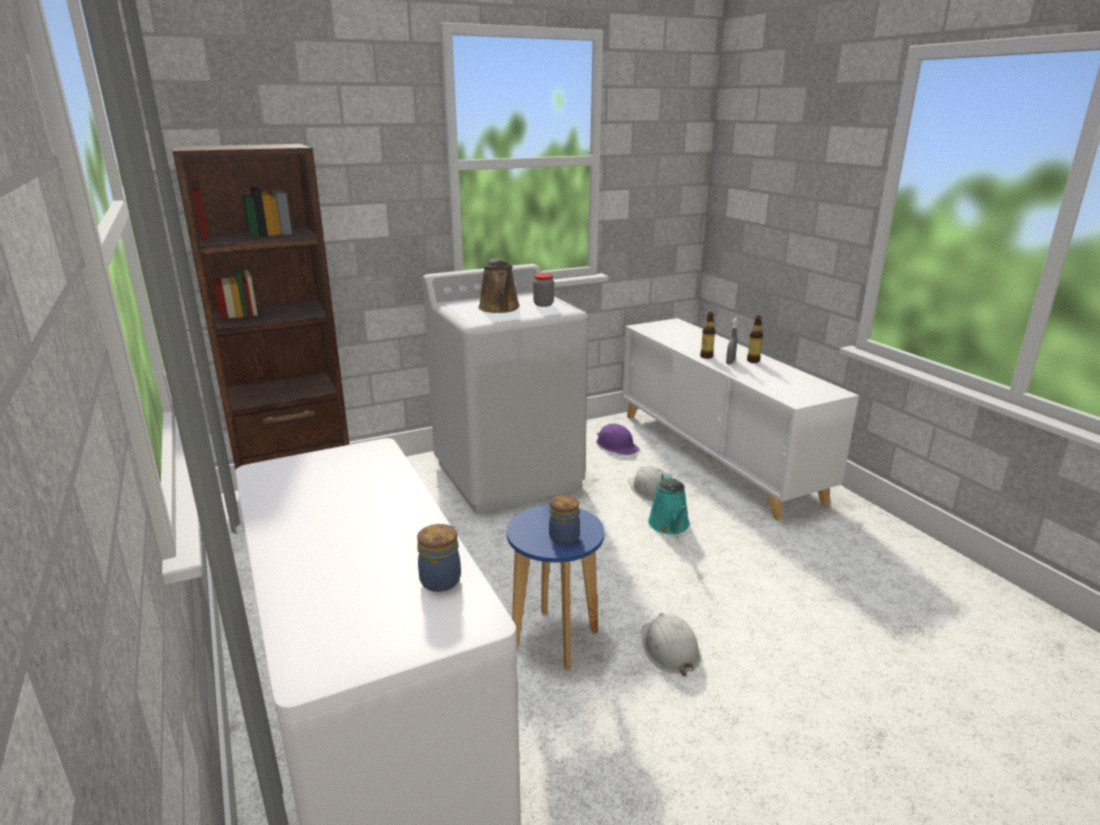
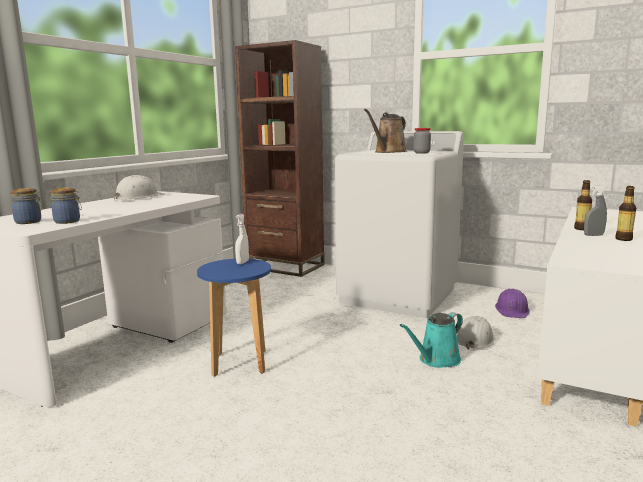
camera: 55 degrees right, 10 degrees down
(541, 518) = (242, 262): none -> white spray bottle
(565, 537) = (227, 271): jar -> jar (29, 222)
(669, 649) = (274, 404): white hard hat -> white hard hat (138, 197)

